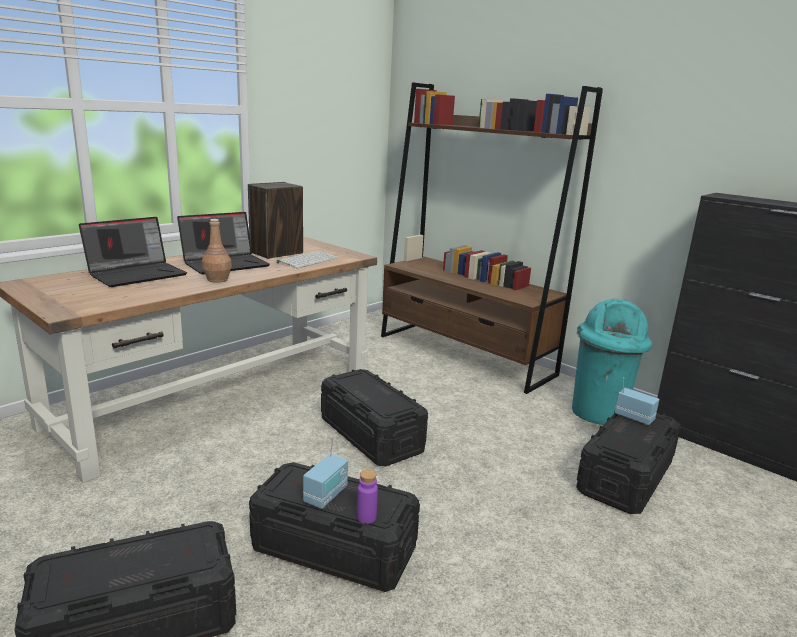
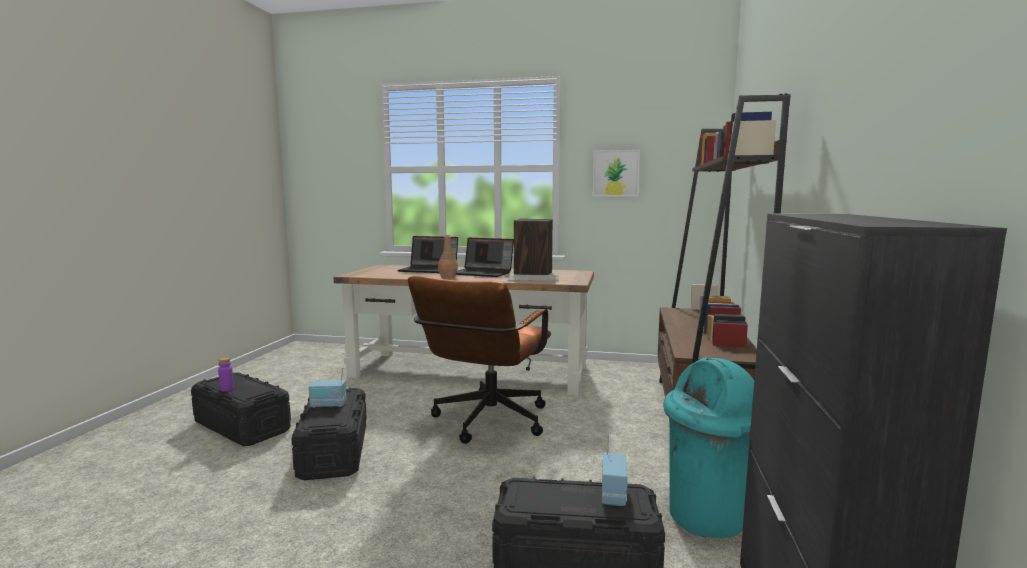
camera: 60 degrees right, 10 degrees down
(303, 119) = (615, 173): none -> picture
(366, 517) = (311, 420): purple bottle -> purple bottle (227, 389)
(371, 435) = (486, 423): black storage box -> brown office chair

